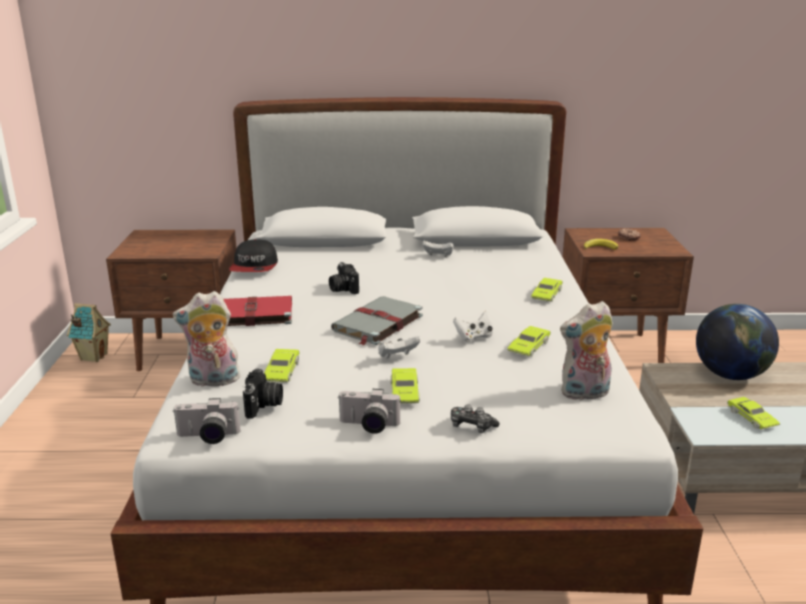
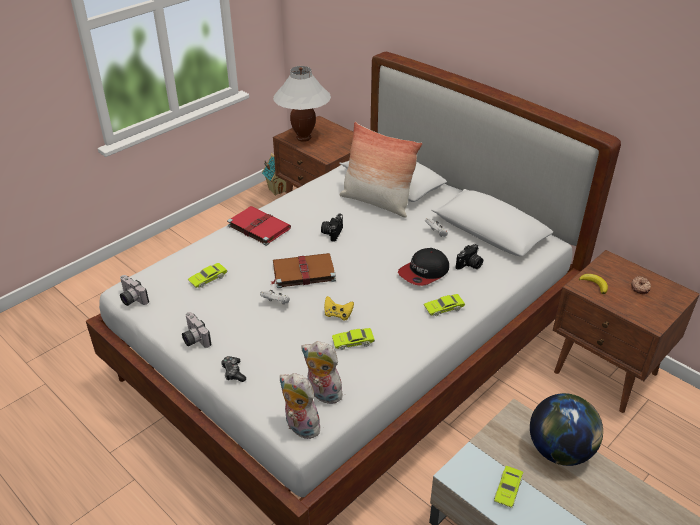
camera: 45 degrees right, 15 degrees up
(149, 248) = (303, 138): none -> white table lamp
(213, 381) = (178, 265): plush toy -> plush toy (300, 427)
(254, 267) = (317, 187): cap -> cap (424, 272)
(264, 405) = (171, 295): camera -> camera (469, 265)
(340, 256) = (377, 202): none -> pillow
(377, 324) = (302, 272): grey book -> brown book
(404, 392) = (242, 329): green toy car -> none
(474, 337) = (338, 315): white game controller -> yellow game controller

